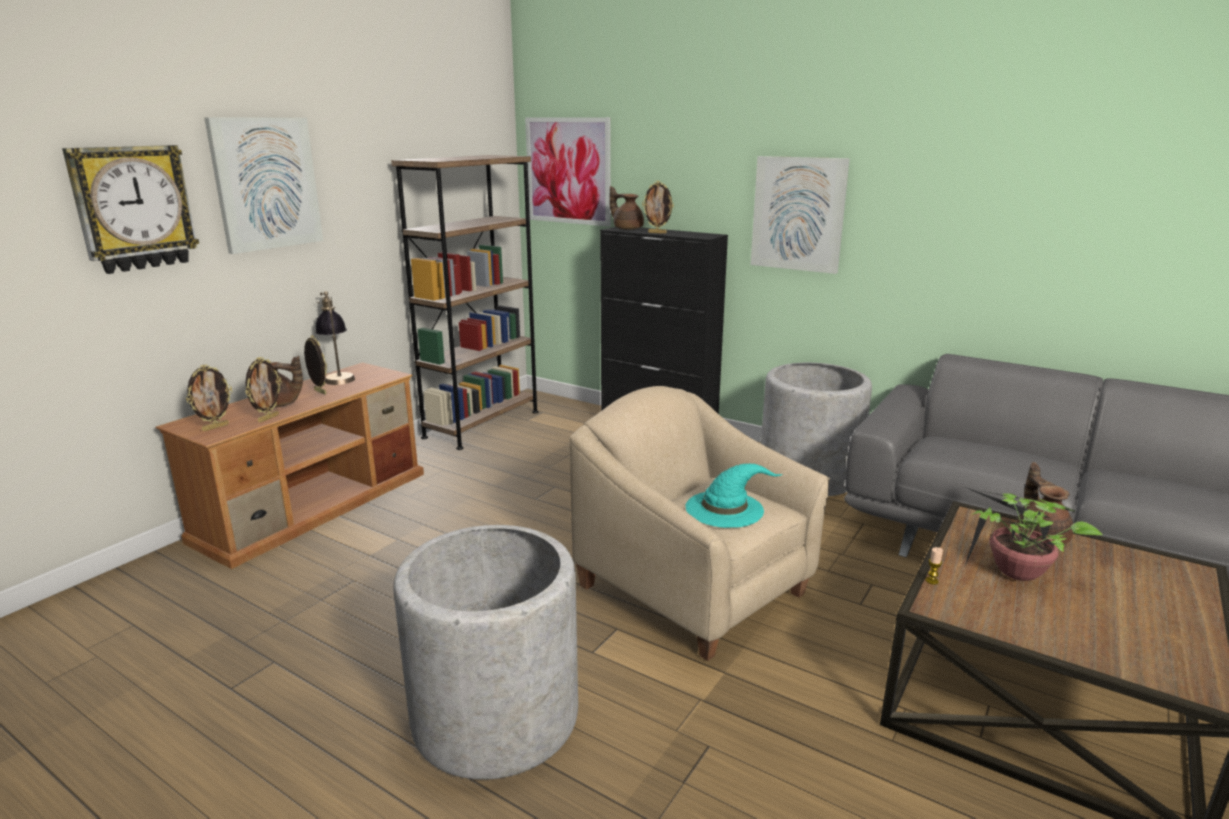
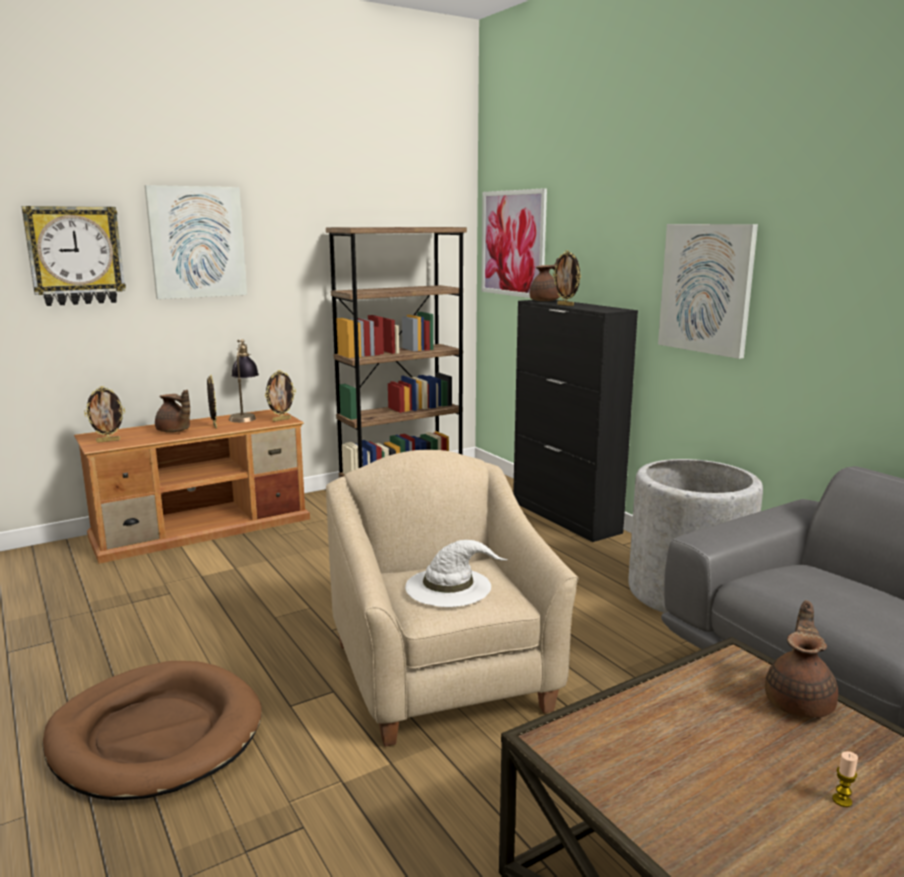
camera: 25 degrees right, 5 degrees down
(268, 418) = (151, 440): picture frame -> picture frame (281, 420)
(495, 716) = (156, 735): grey planter -> brown dog bed
(627, 228) = (546, 301): brown teapot -> brown teapot turned 75 degrees clockwise
(725, 508) = (449, 586): turquoise hat -> white hat
(932, 581) = (586, 712): candle -> candle (842, 800)
(1015, 575) = (705, 735): potted plant -> none

